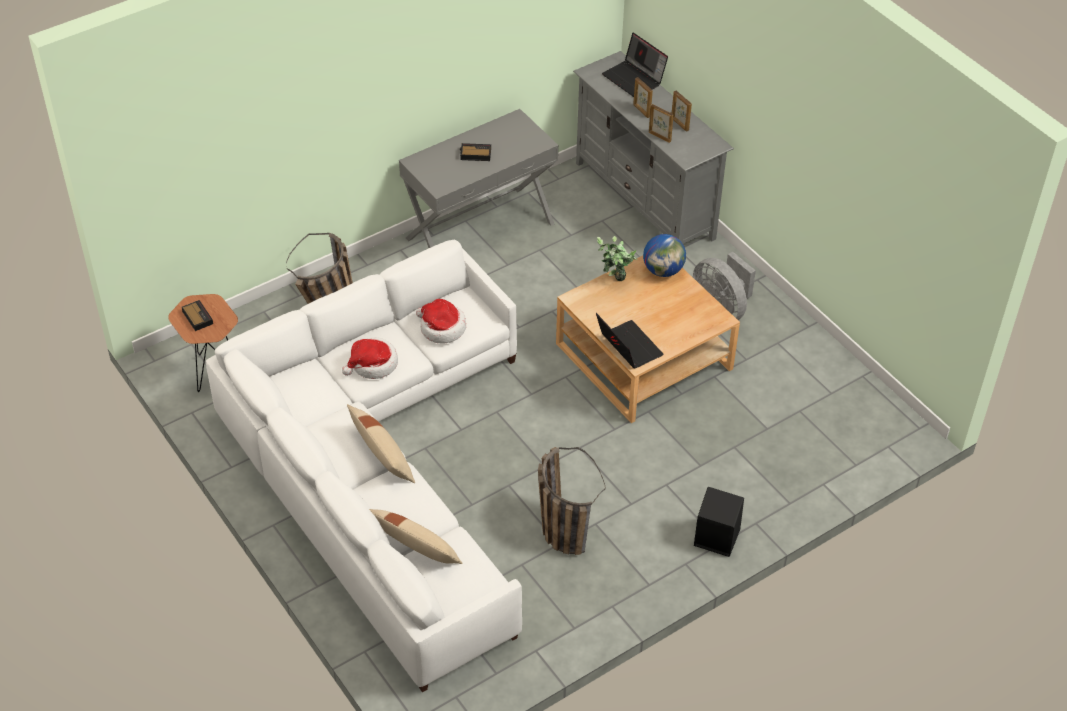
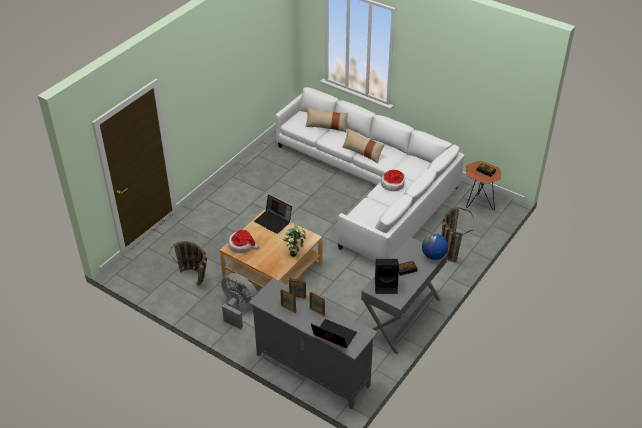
camera: 160 degrees right, 5 degrees down
(441, 328) = (372, 208): hat -> hat (242, 245)
(559, 526) = (280, 186): basket -> basket (196, 280)
(663, 270) = (271, 266): globe -> globe (433, 256)
(715, 537) = (208, 200): black speaker -> black speaker (386, 285)

